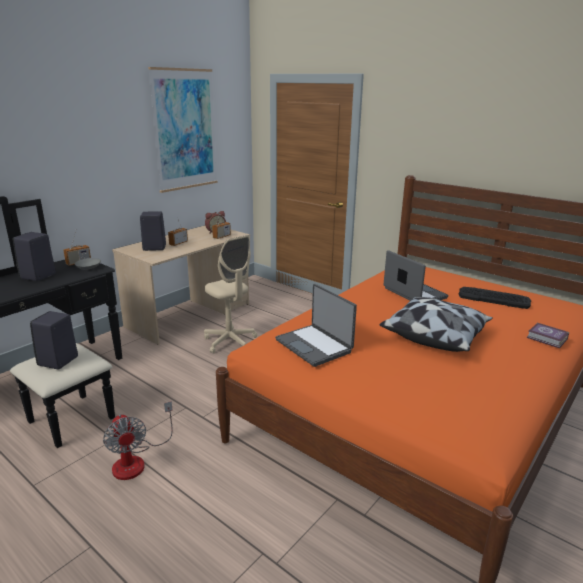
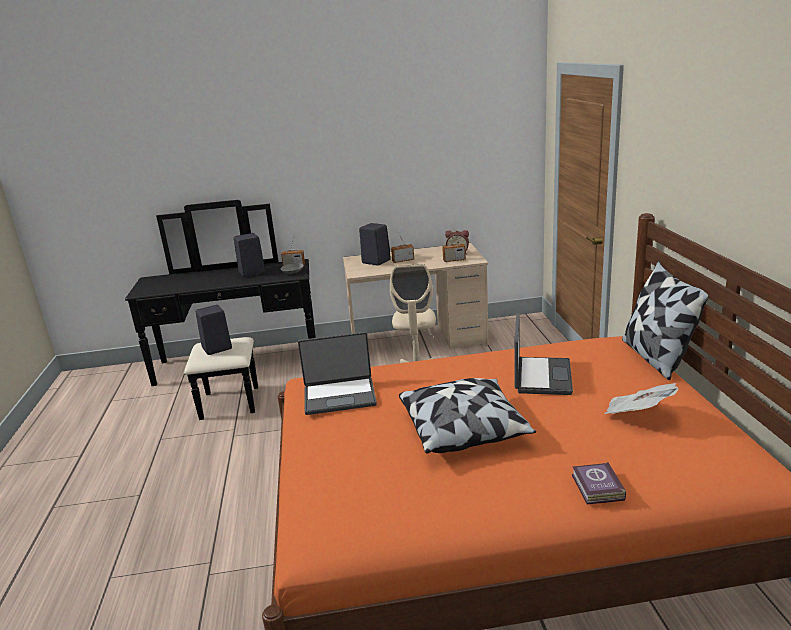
camera: 45 degrees right, 0 degrees up
(136, 460) = (227, 452): fan -> none
(185, 130) = (440, 135): picture -> none
(314, 345) = (339, 396): laptop -> laptop turned 105 degrees counterclockwise
(442, 269) = (655, 357): none -> pillow
(493, 297) = (637, 414): keyboard -> newspaper

